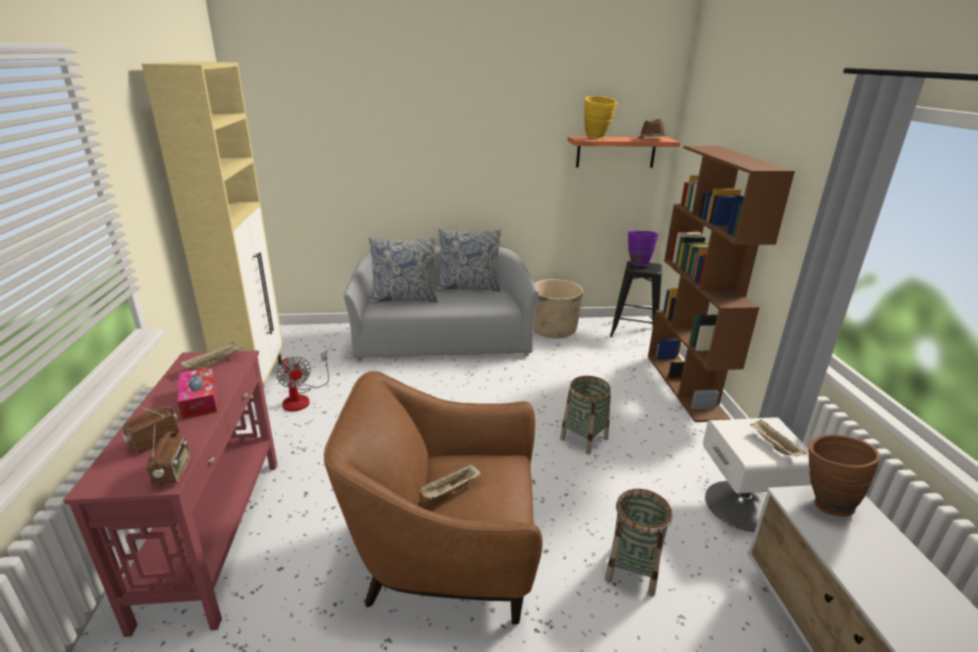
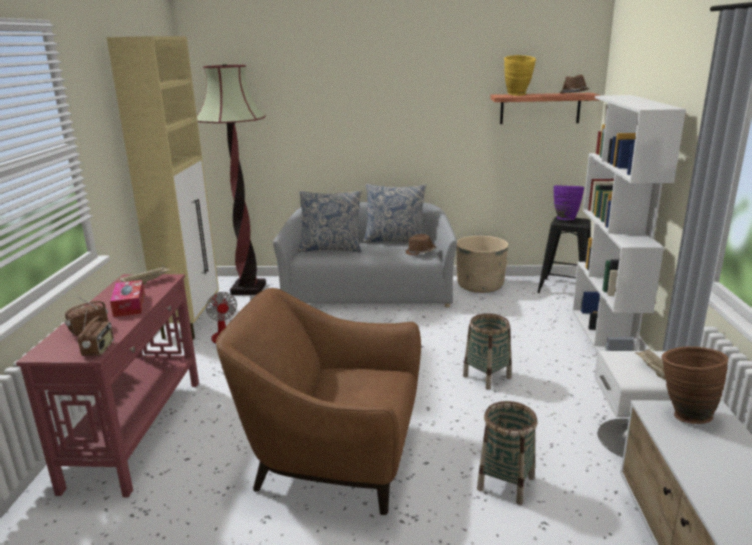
camera: 10 degrees right, 5 degrees down
(313, 340) = (248, 289): none -> floor lamp
(450, 490) = (332, 391): beige tray -> none
(499, 302) = (420, 252): none -> brown hat
(686, 386) = (606, 337): brown bookcase -> white bookcase

